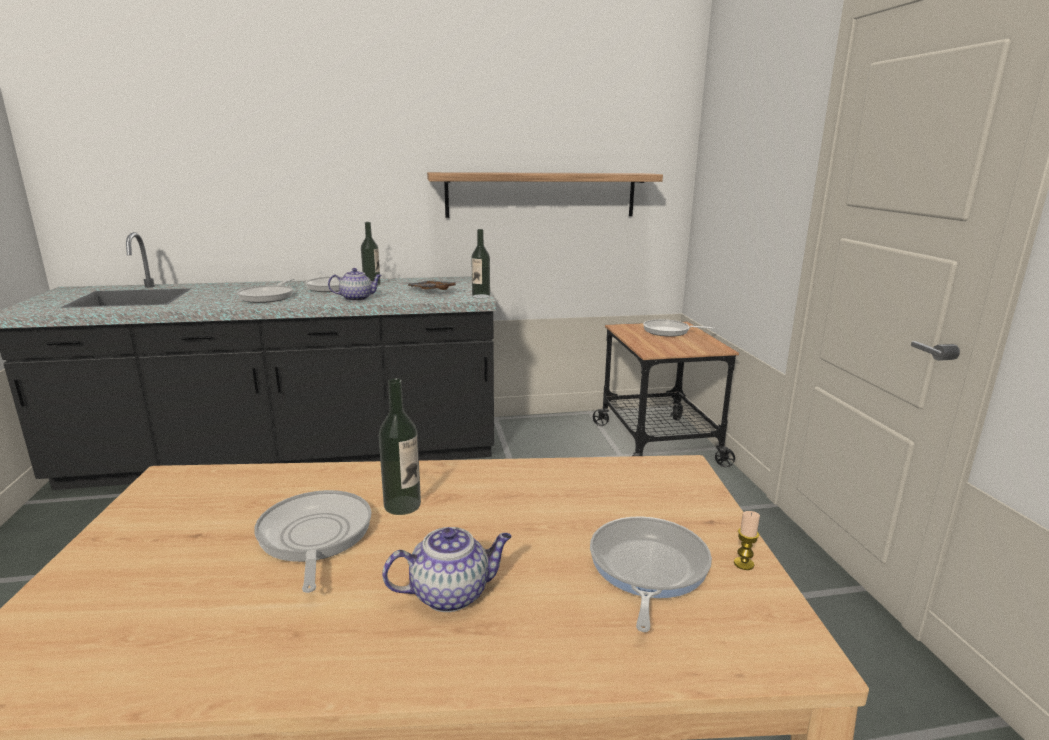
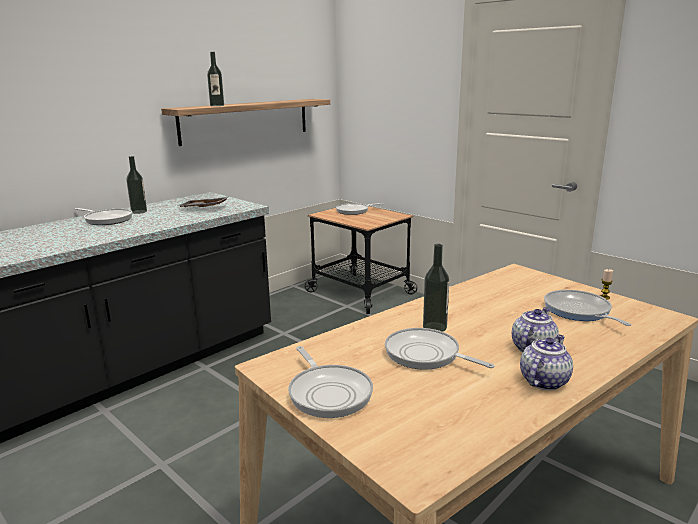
camera: 35 degrees left, 0 degrees up
(268, 296) = (70, 236): frying pan -> frying pan (328, 393)
(357, 298) = (158, 223): teapot -> teapot (543, 381)
(481, 296) = (250, 205): bottle -> bottle (217, 105)

